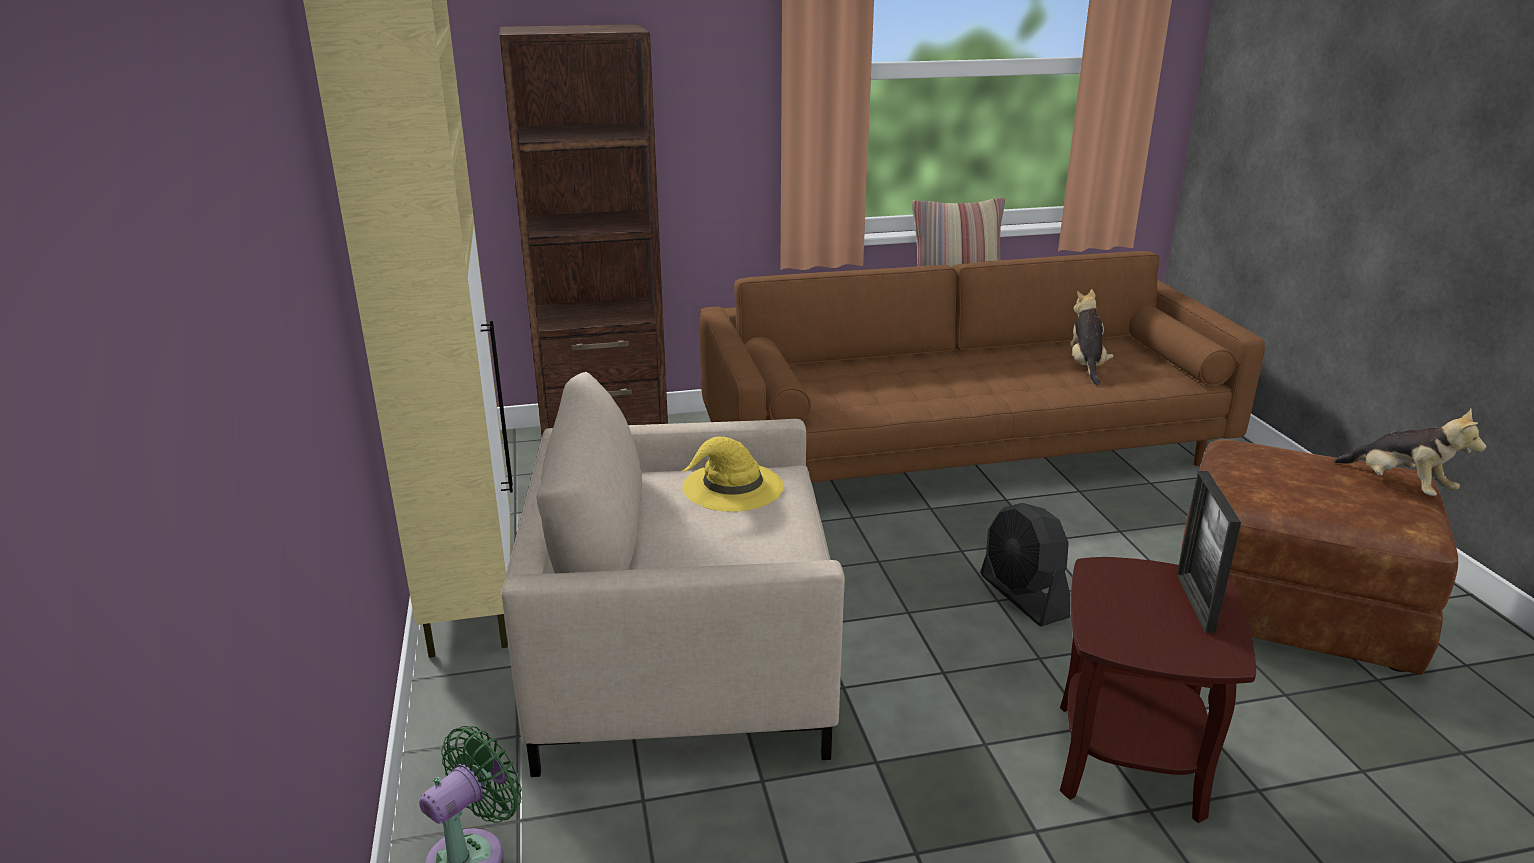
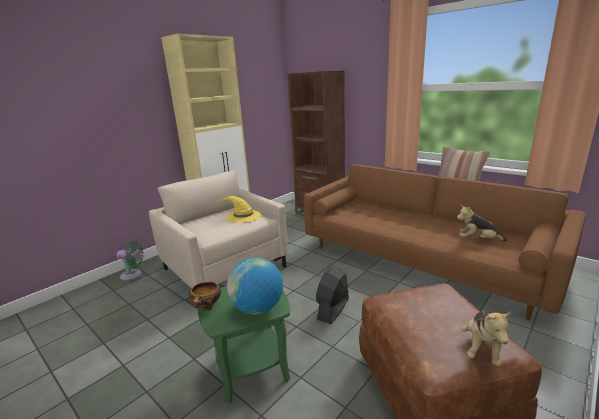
camera: 55 degrees right, 5 degrees down
(1086, 366) = (478, 240): plush toy -> plush toy turned 135 degrees counterclockwise
(1130, 759) = (251, 369): brown side table -> green side table
(1150, 655) = (207, 308): none -> bowl
(1195, 603) = (257, 308): picture frame -> globe

